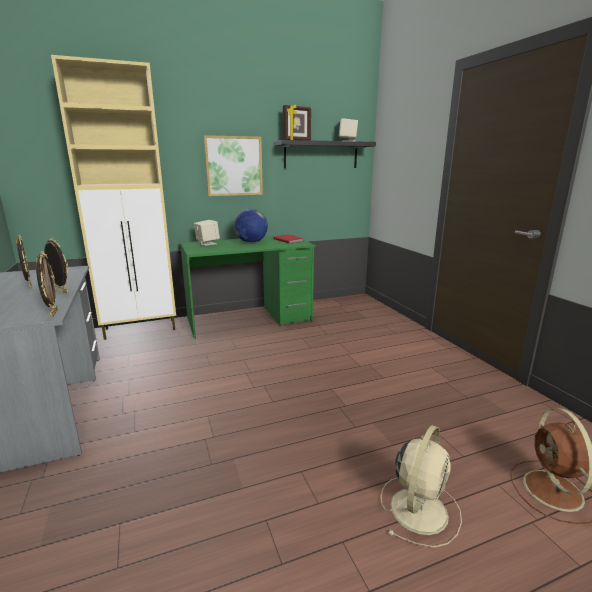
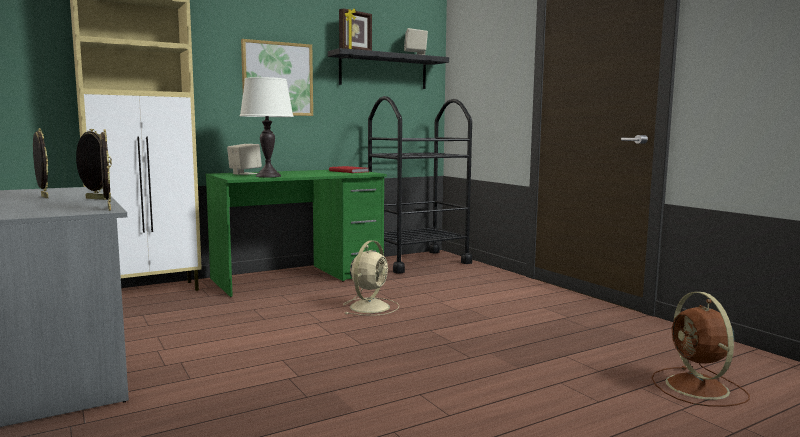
camera: 10 degrees left, 10 degrees down
(221, 248) = (268, 176): none -> white table lamp
(251, 242) = (302, 172): globe -> none
(343, 306) = (417, 261): none -> black cart
(419, 508) = (563, 409): beige fan -> beige fan (370, 306)

